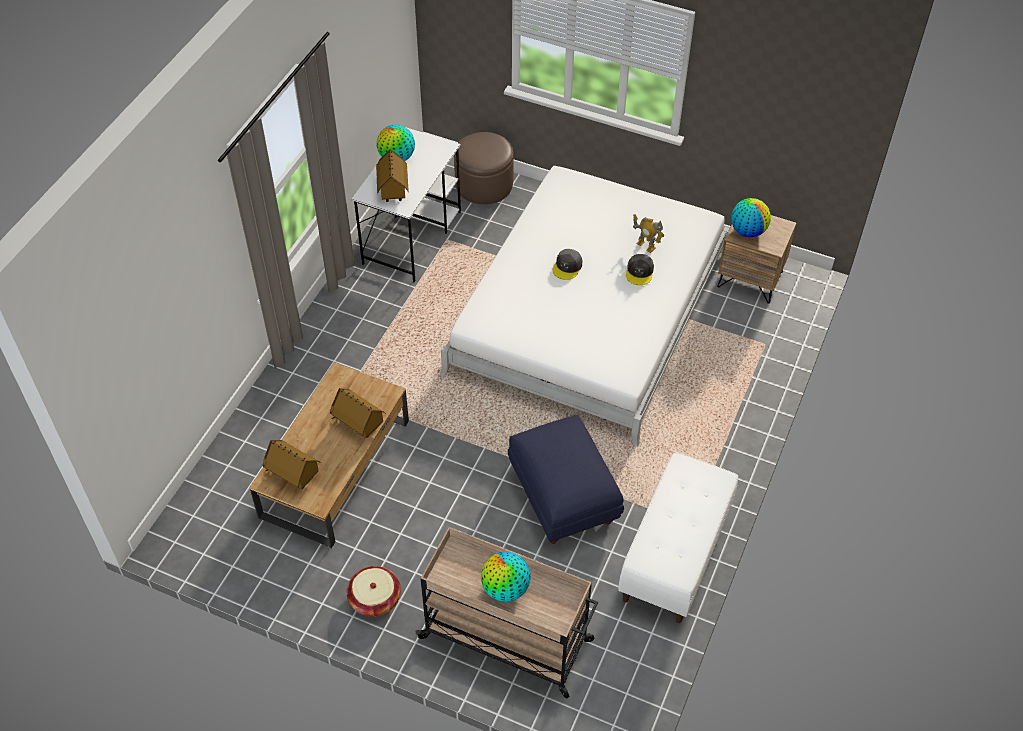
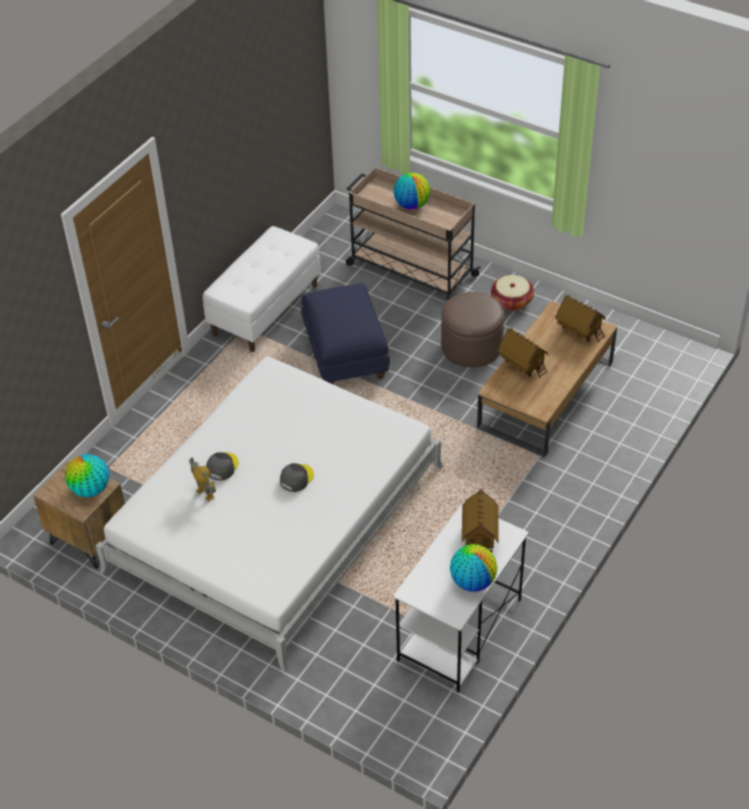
camera: 170 degrees left, 5 degrees down
(484, 184) = (361, 699): brown ottoman -> brown ottoman (471, 346)

